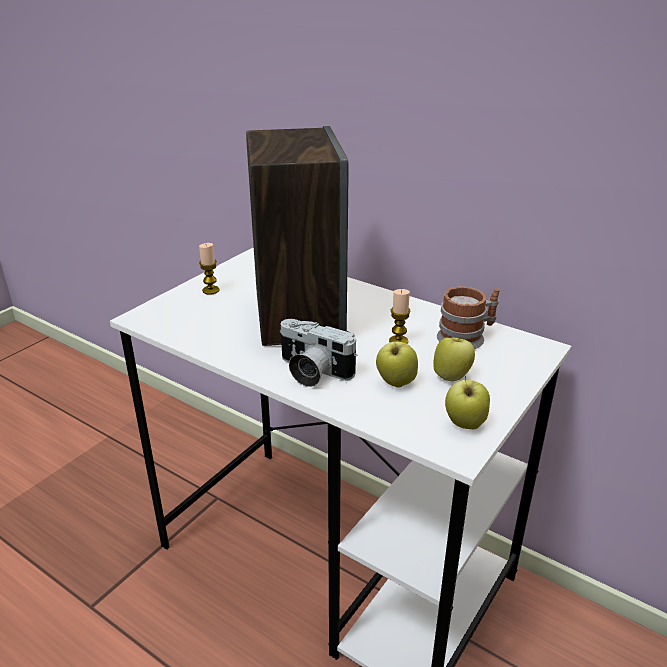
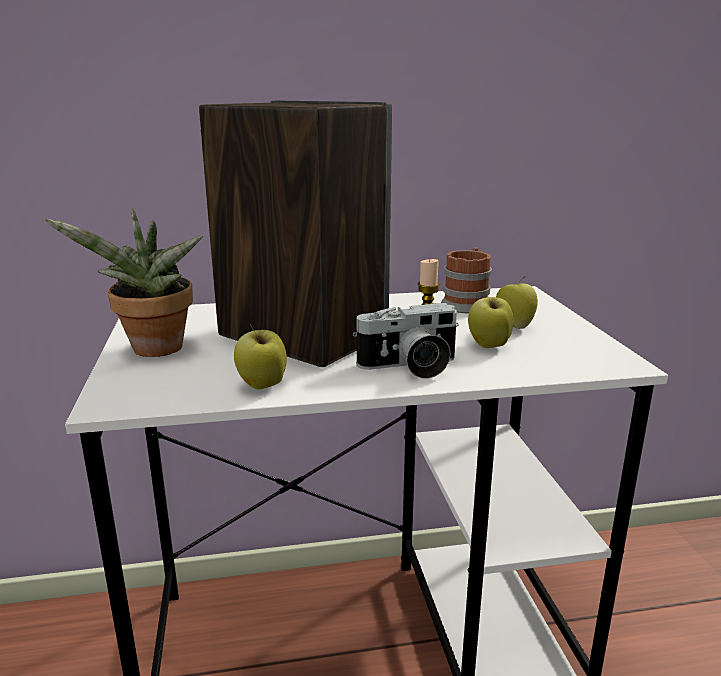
camera: 45 degrees left, 10 degrees down
(210, 290) = (154, 351): candle -> potted plant
(465, 424) = (588, 348): apple -> apple (262, 386)

